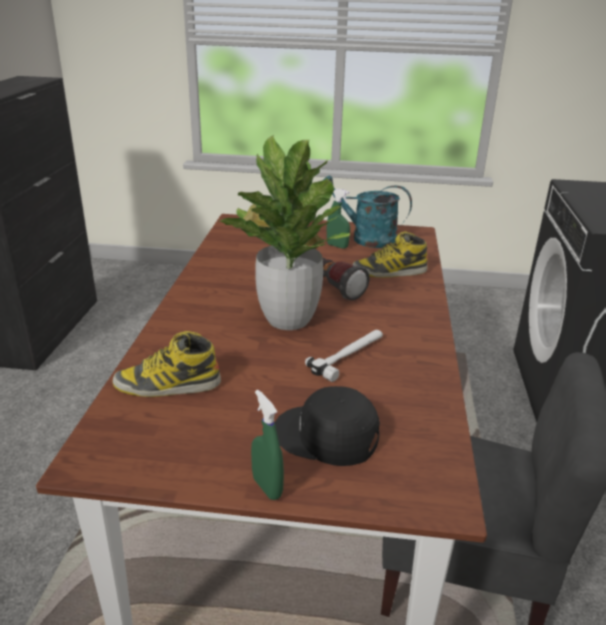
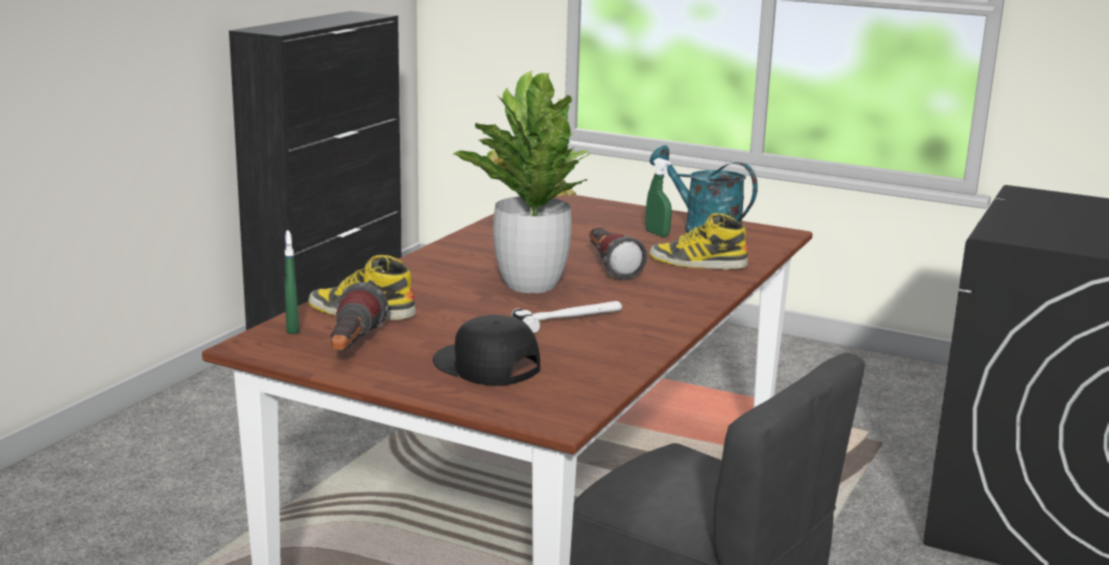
camera: 20 degrees right, 10 degrees down
(190, 441) = (352, 348): none -> flashlight
(267, 487) = (397, 384): green spray bottle -> green spray bottle (292, 328)

